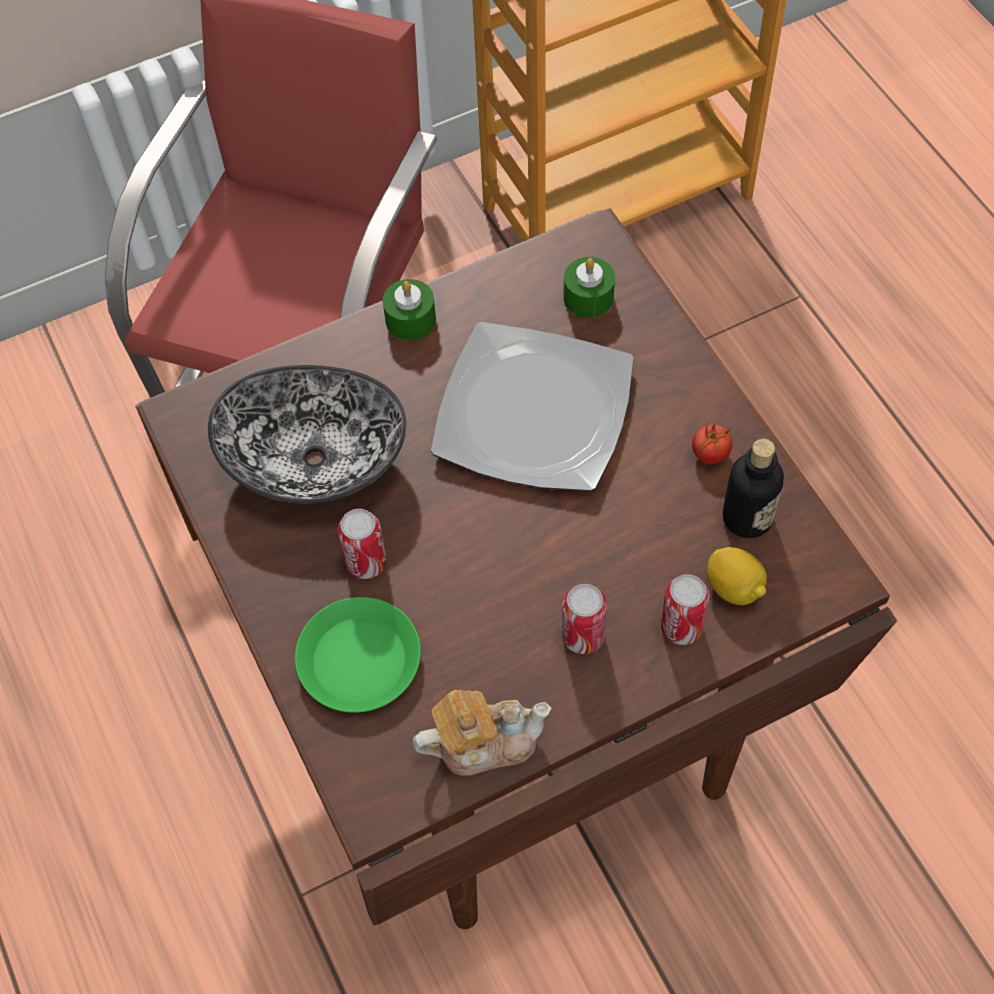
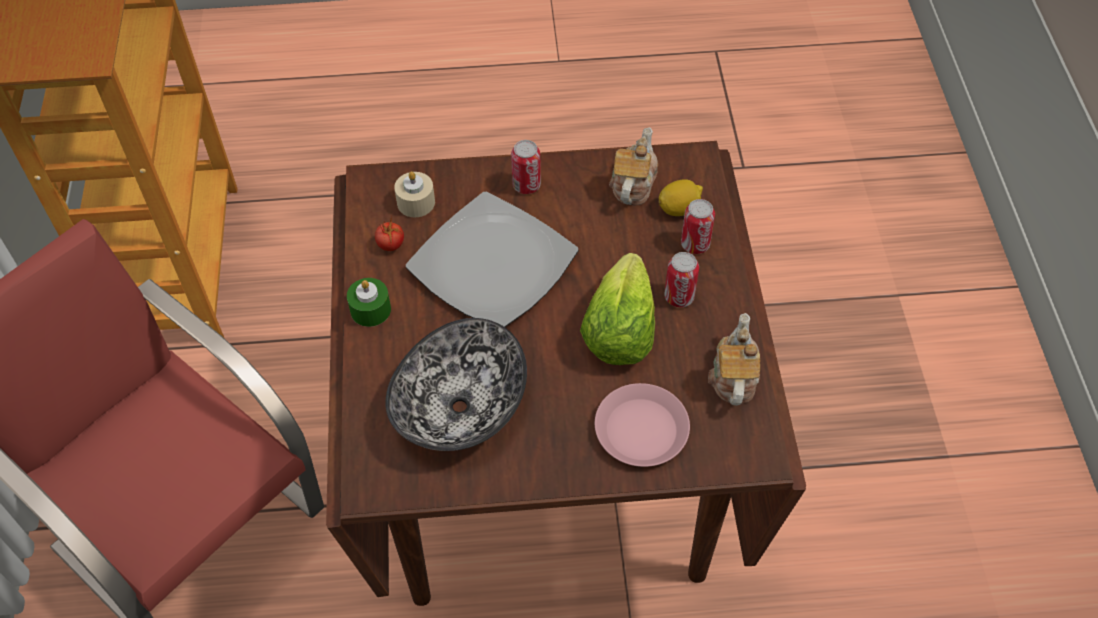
camera: 70 degrees left, 5 degrees down
(359, 659) = (640, 430): green plate -> pink plate
(366, 562) = (564, 401): can -> can (526, 185)
(494, 586) = (619, 332): none -> lettuce
(588, 297) = (416, 202): green candle -> beige candle
(710, 454) = (577, 185): tomato -> tomato (391, 245)
(747, 517) = (632, 184): bottle -> teapot

